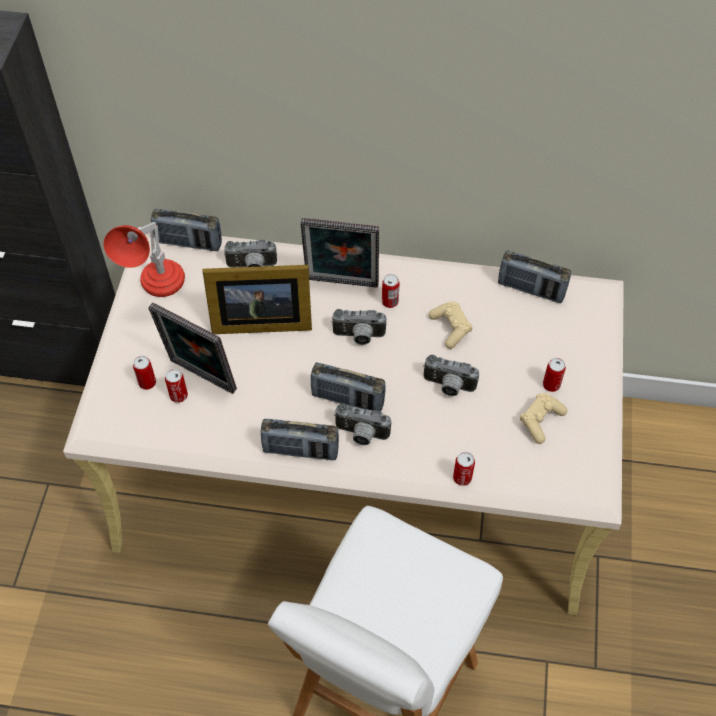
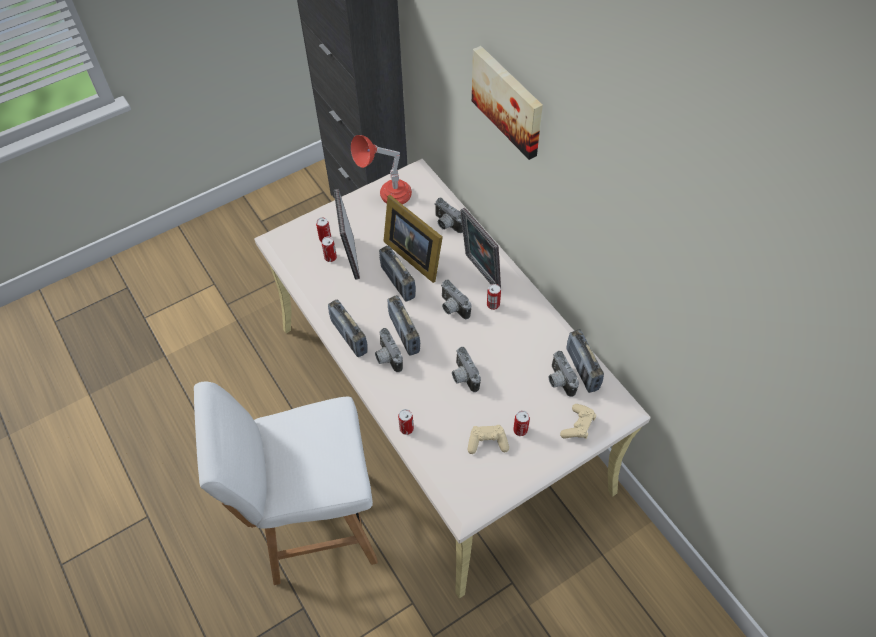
camera: 50 degrees right, 0 degrees up
(189, 243) = (432, 186): radio -> radio (398, 282)
(299, 57) = (509, 101): none -> picture
(451, 328) = (506, 348): beige game controller -> beige game controller (578, 426)
(526, 316) = (558, 381): none -> camera

